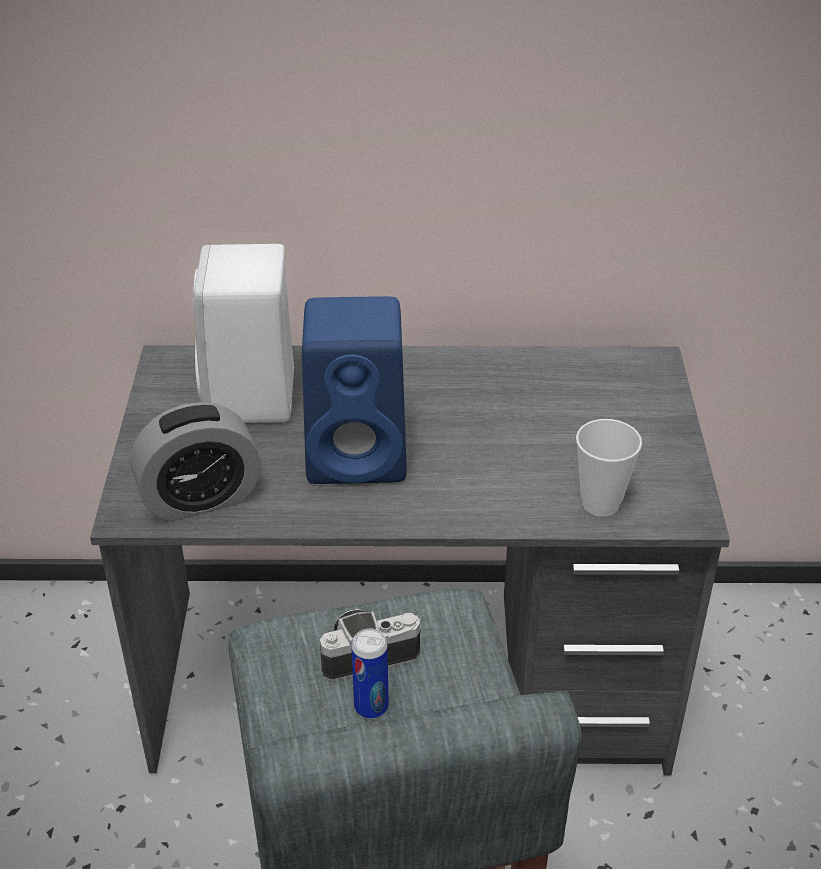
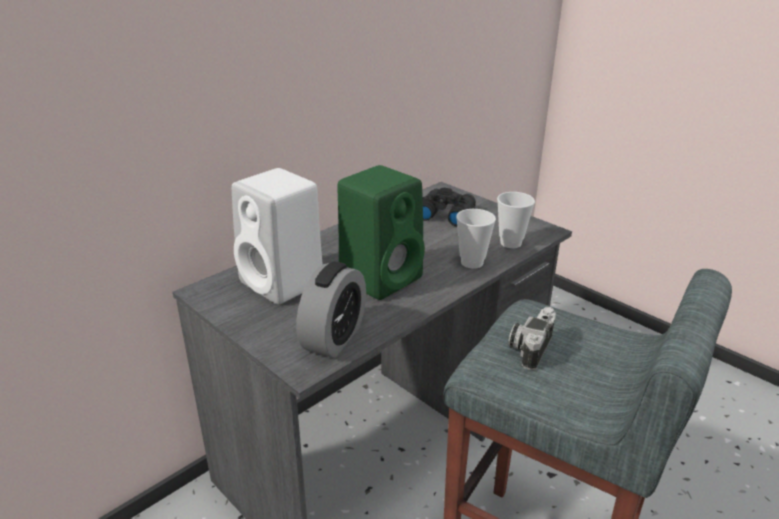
camera: 45 degrees left, 10 degrees down
(360, 454) = (382, 277): blue speaker -> green speaker
(371, 706) = (568, 367): can -> none
(497, 500) = (472, 262): none -> cup
(588, 406) = (445, 214): none -> black binoculars

